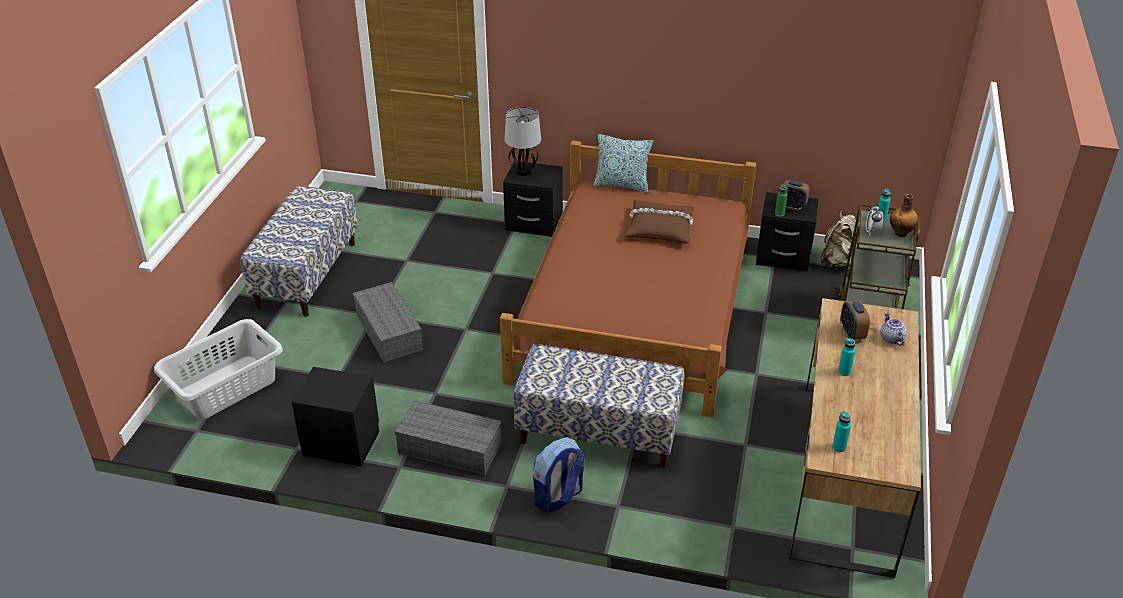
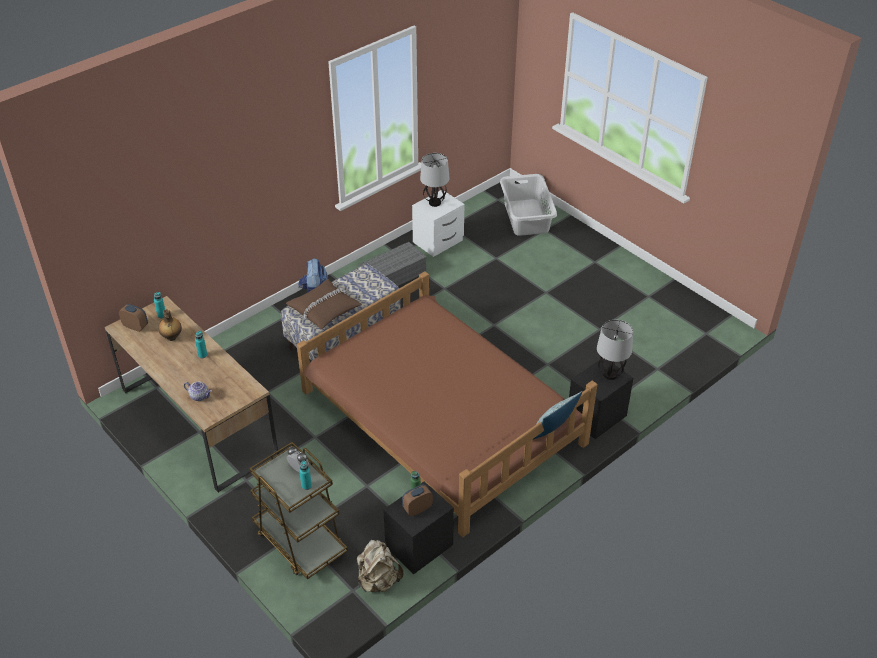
camera: 125 degrees right, 5 degrees up
(306, 274) = (619, 279): bench -> none
(331, 393) = (434, 202): none -> table lamp
(342, 442) = (438, 242): black nightstand -> white nightstand
(390, 332) = (521, 292): grey storage box -> none
(659, 228) = (469, 417): brown pillow -> brown pillow (324, 309)
(851, 333) = (225, 381): alarm clock -> alarm clock (136, 327)
(901, 233) = (280, 485): bottle -> bottle (171, 337)

